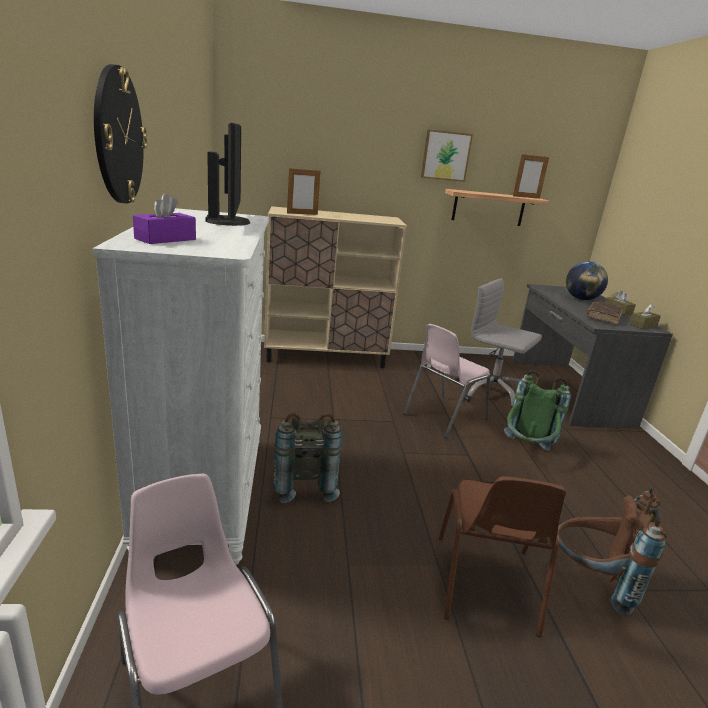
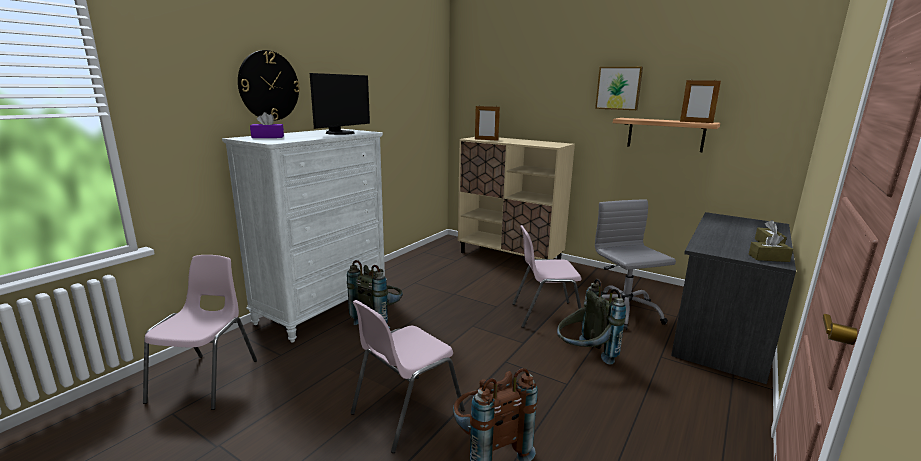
camera: 40 degrees right, 5 degrees down
(485, 584) = (405, 412): brown chair -> pink chair
(526, 451) = (584, 357): green backpack -> grey backpack
(581, 299) = (743, 230): globe -> none
(603, 317) = (727, 245): brown book -> none

